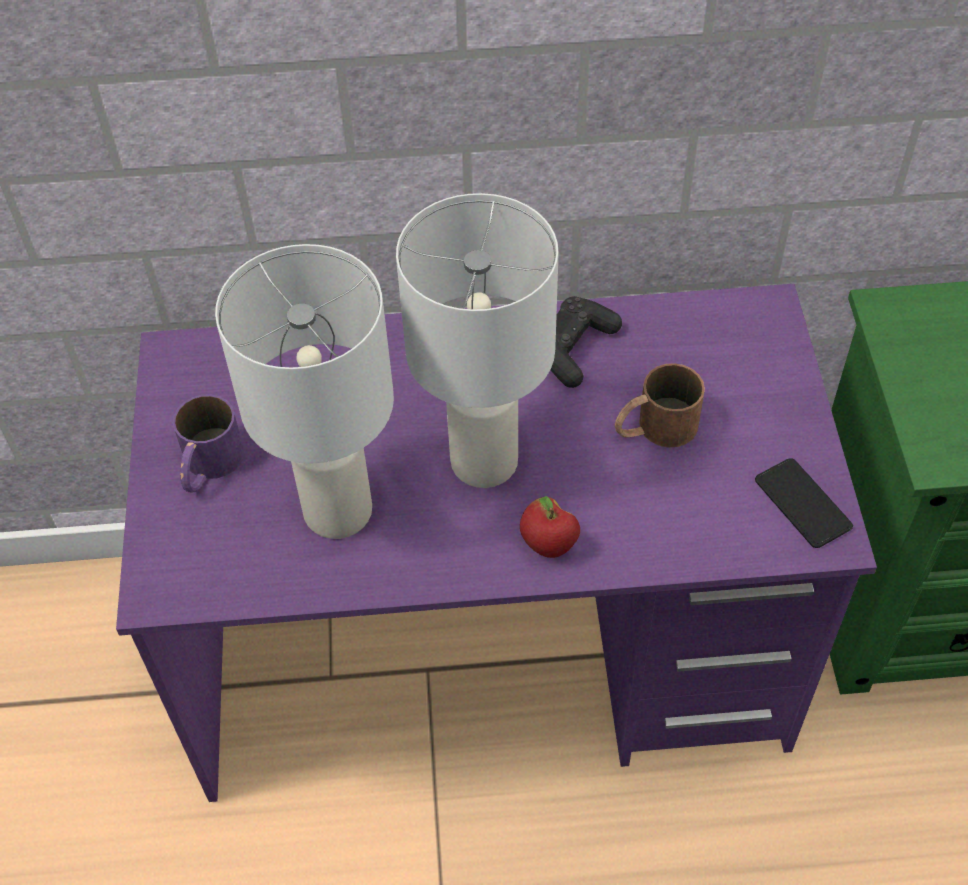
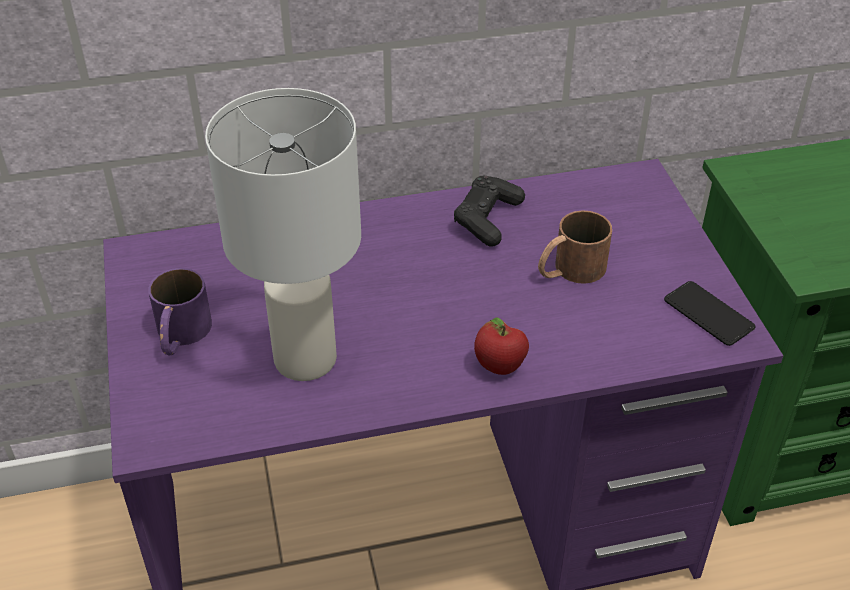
camera: 10 degrees left, 10 degrees down
(485, 462) = (429, 309): white table lamp -> none

